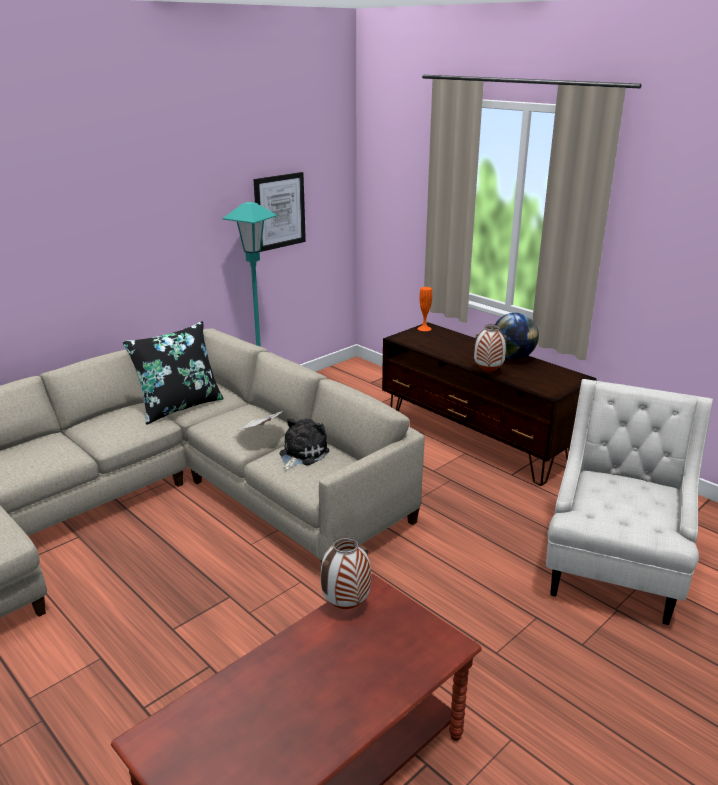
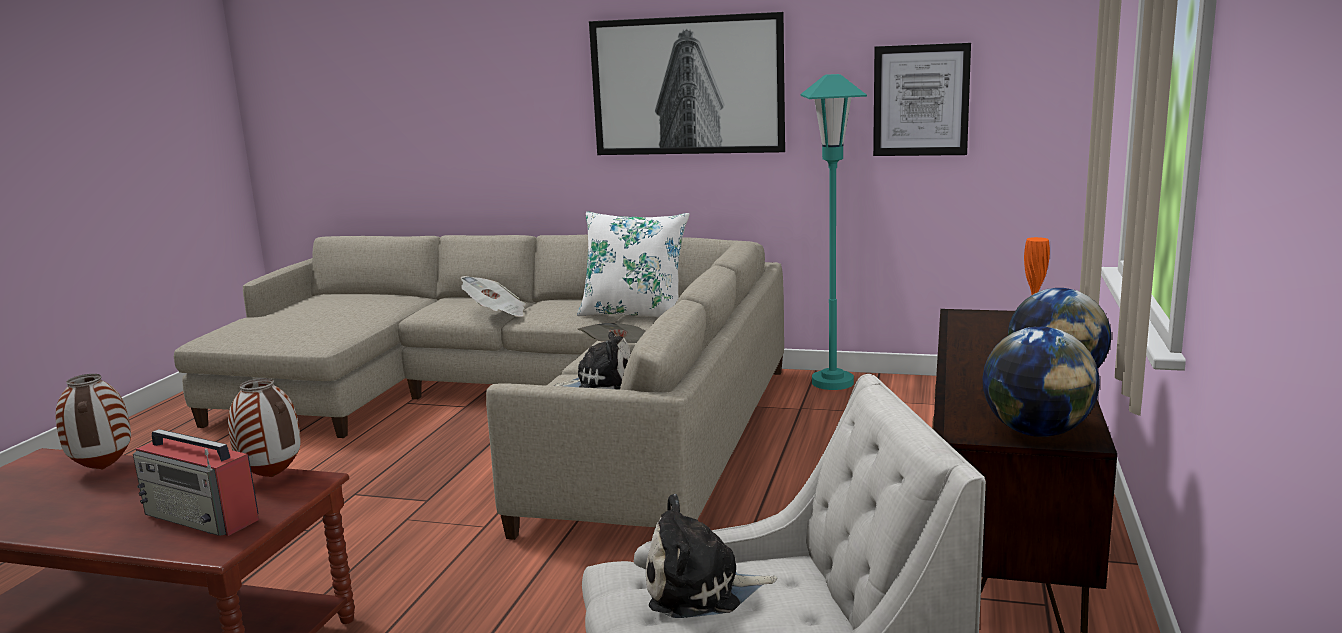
camera: 60 degrees right, 10 degrees down
(78, 449) = (496, 313): none -> newspaper
(136, 222) = (687, 86): none -> picture
(179, 406) = (635, 314): black pillow -> white pillow
(392, 646) = (203, 517): none -> radio
(487, 372) = (954, 380): vase -> vase (102, 469)
(564, 381) = (1036, 432): none -> globe
(608, 502) = (701, 590): none -> plush toy

